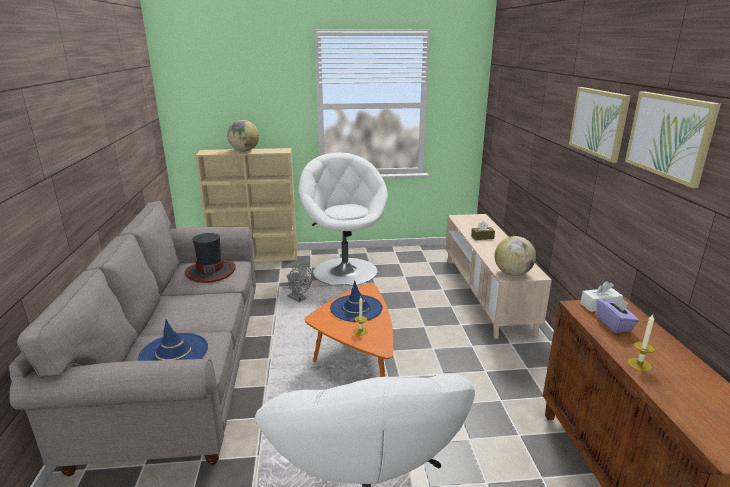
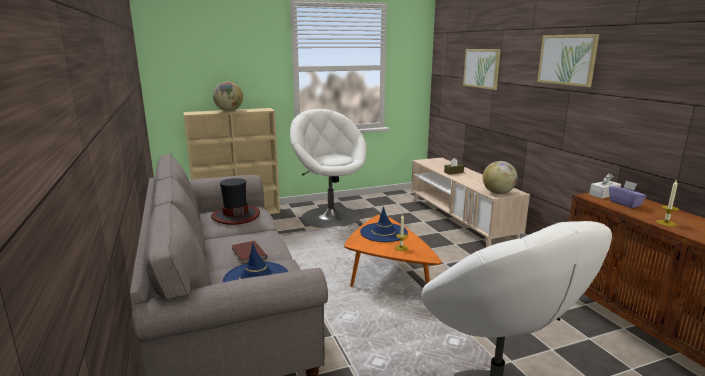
camera: 15 degrees left, 5 degrees down
(189, 321) = (248, 254): none -> brown book
(299, 299) = (303, 241): grey fan -> none
(669, 136) = (643, 57): picture -> picture (482, 68)

